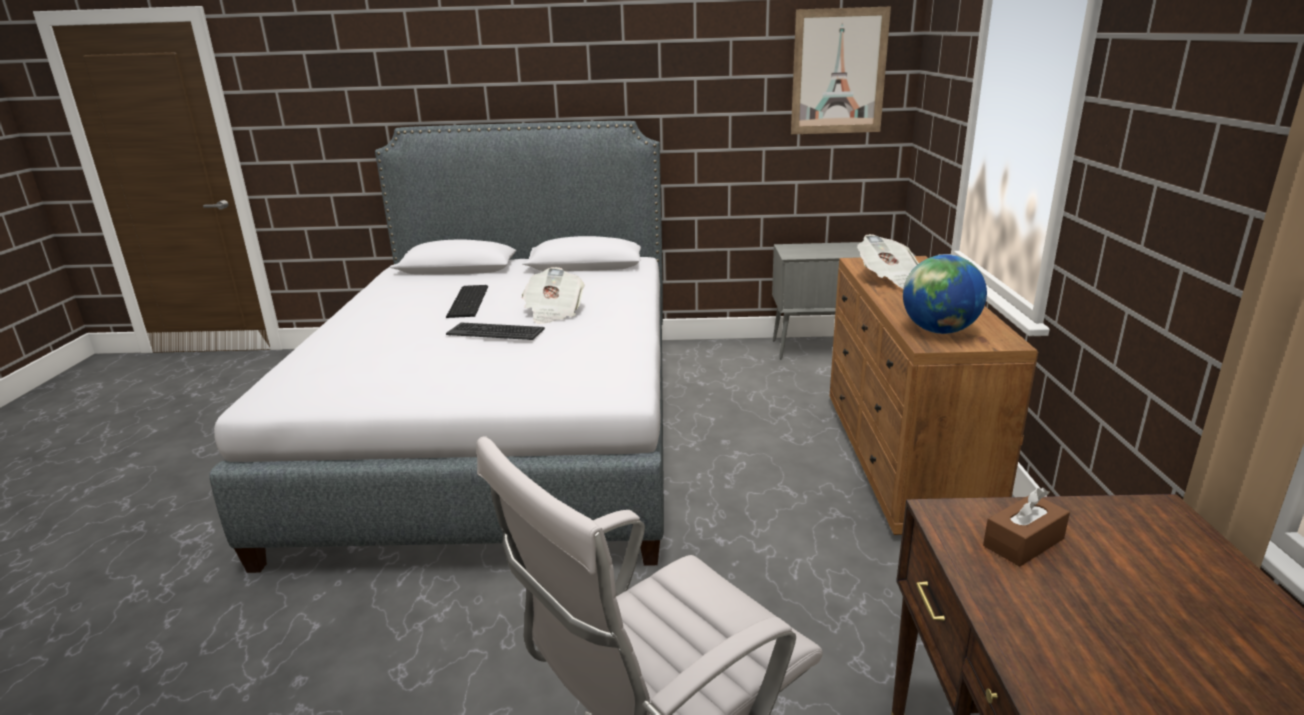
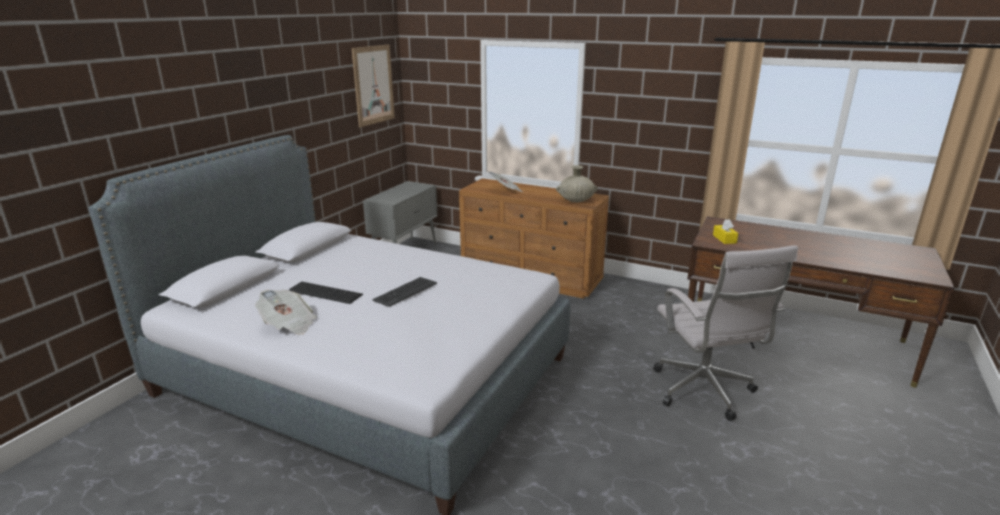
camera: 65 degrees left, 0 degrees up
(553, 312) = (392, 272): newspaper -> newspaper (288, 324)
(939, 331) = (576, 201): globe -> beige vase
(1023, 542) = (724, 239): brown tissue box -> yellow tissue box

